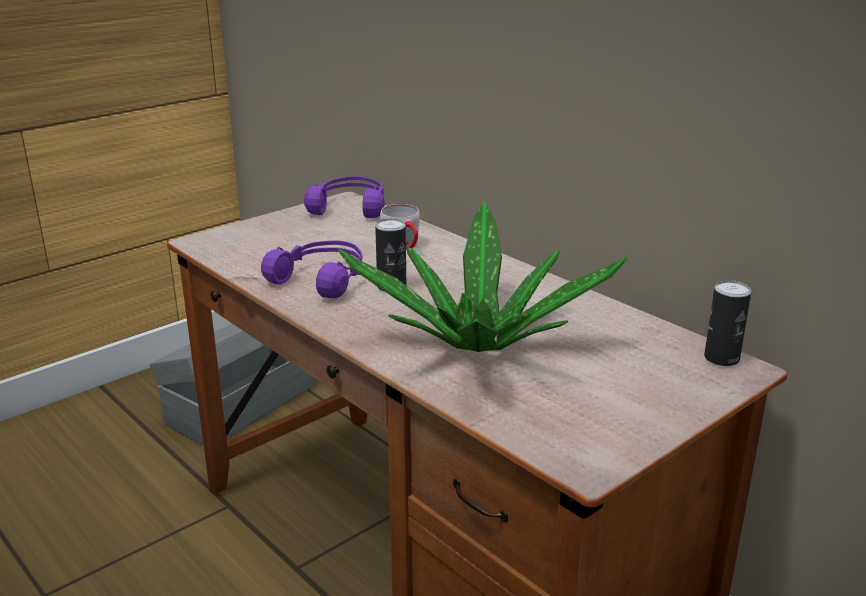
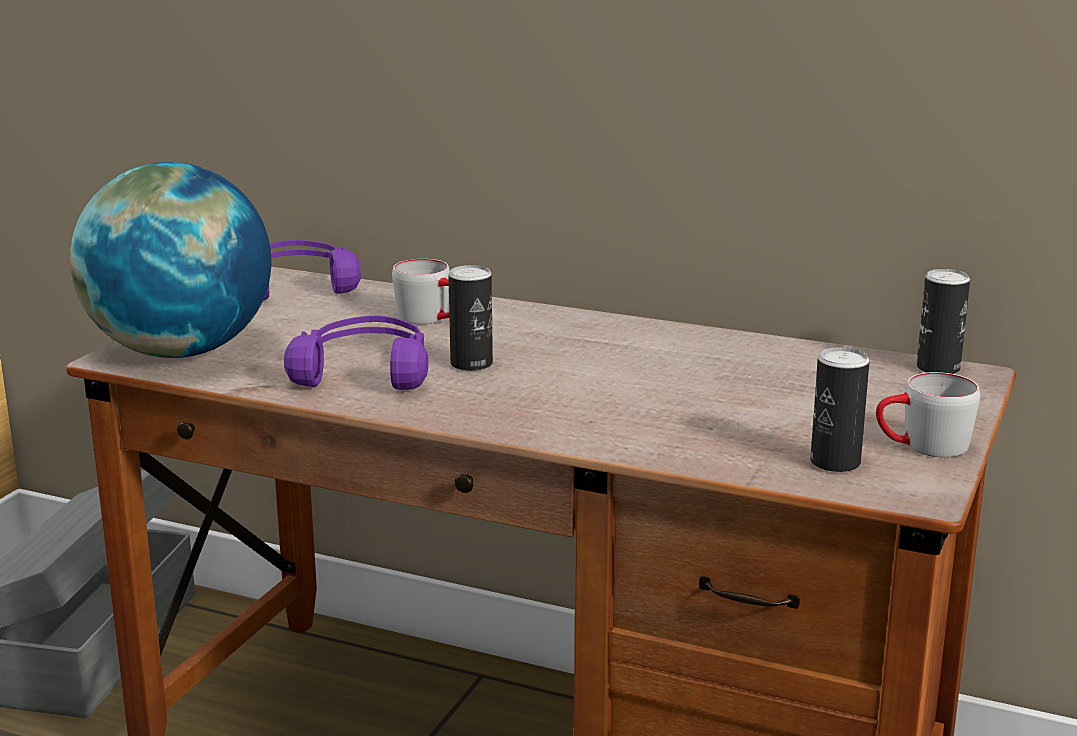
camera: 25 degrees left, 5 degrees down
(235, 244) = (181, 352): none -> globe
(479, 344) = (658, 404): potted plant -> none
(552, 422) = (835, 462): none -> can
(634, 425) = (922, 447): none -> grey mug

